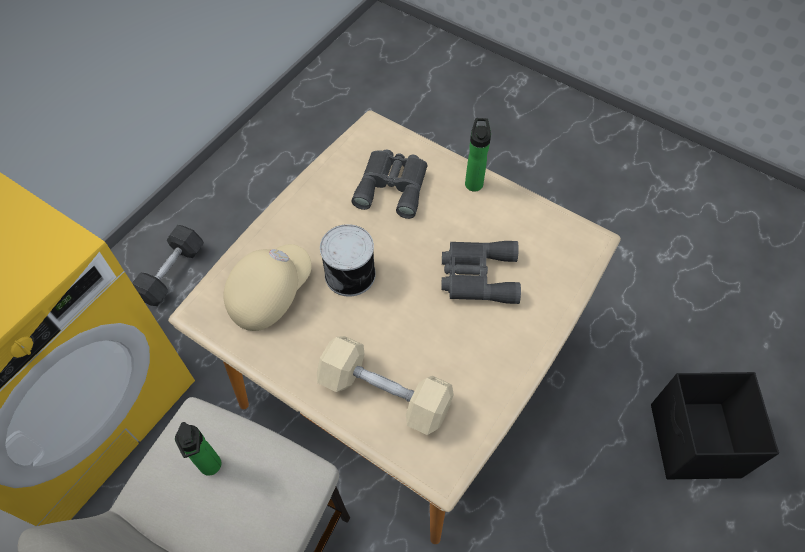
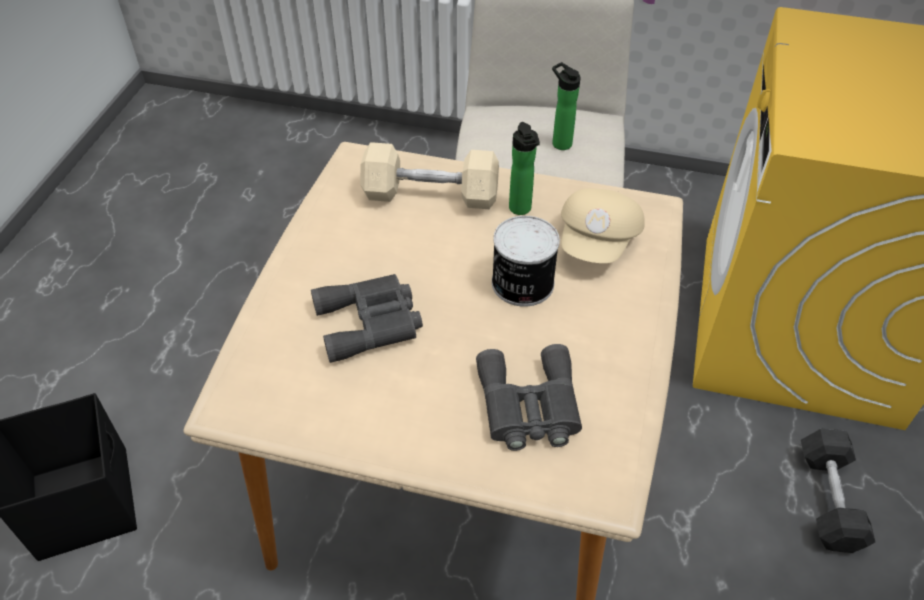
camera: 160 degrees right, 10 degrees down
(474, 182) = (414, 448): bottle -> bottle (521, 210)

